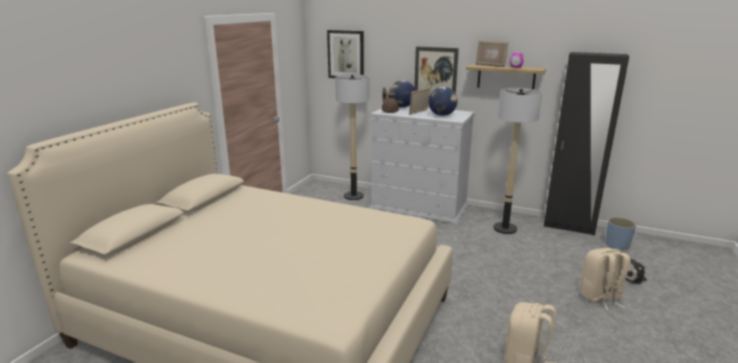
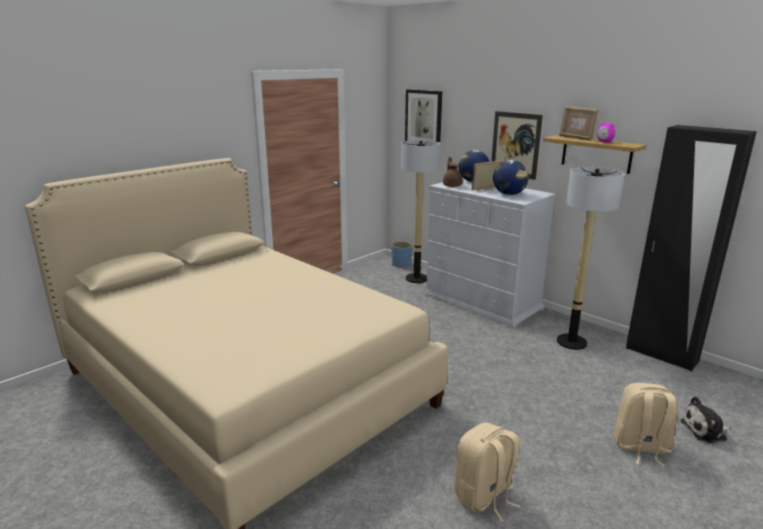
camera: 20 degrees right, 0 degrees up
(617, 245) = (716, 389): blue planter -> blue planter (401, 265)

